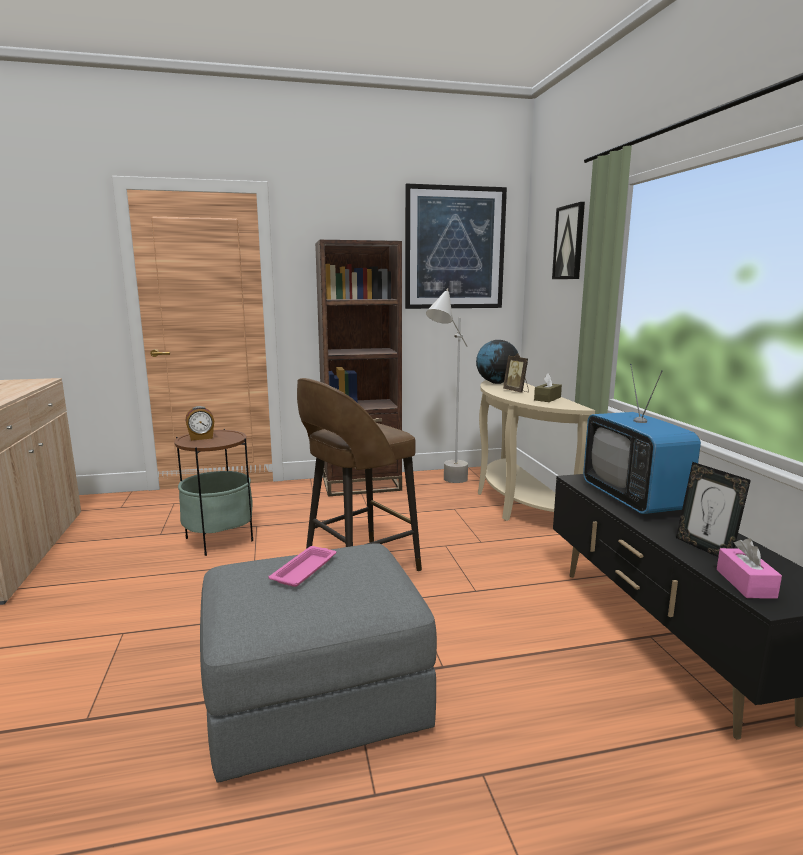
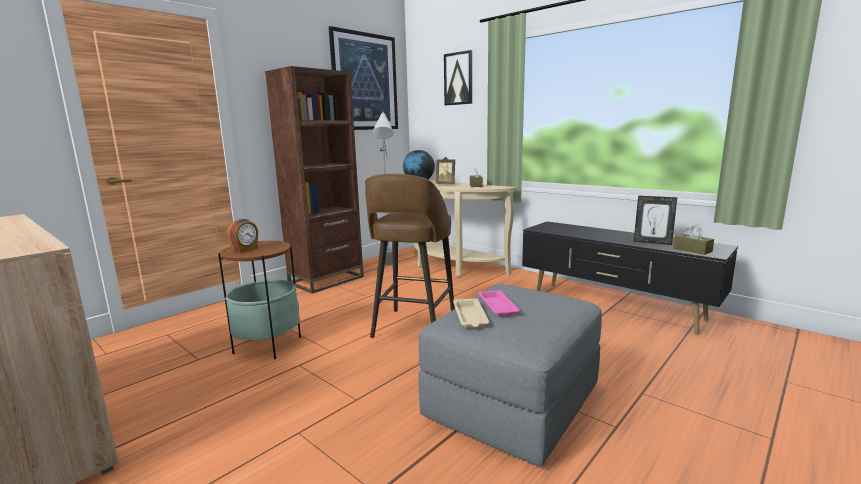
camera: 35 degrees left, 0 degrees up
(253, 572) = (470, 317): none -> beige tray
(633, 499) = (581, 231): television -> none
(745, 583) = (692, 250): pink tissue box -> brown tissue box

